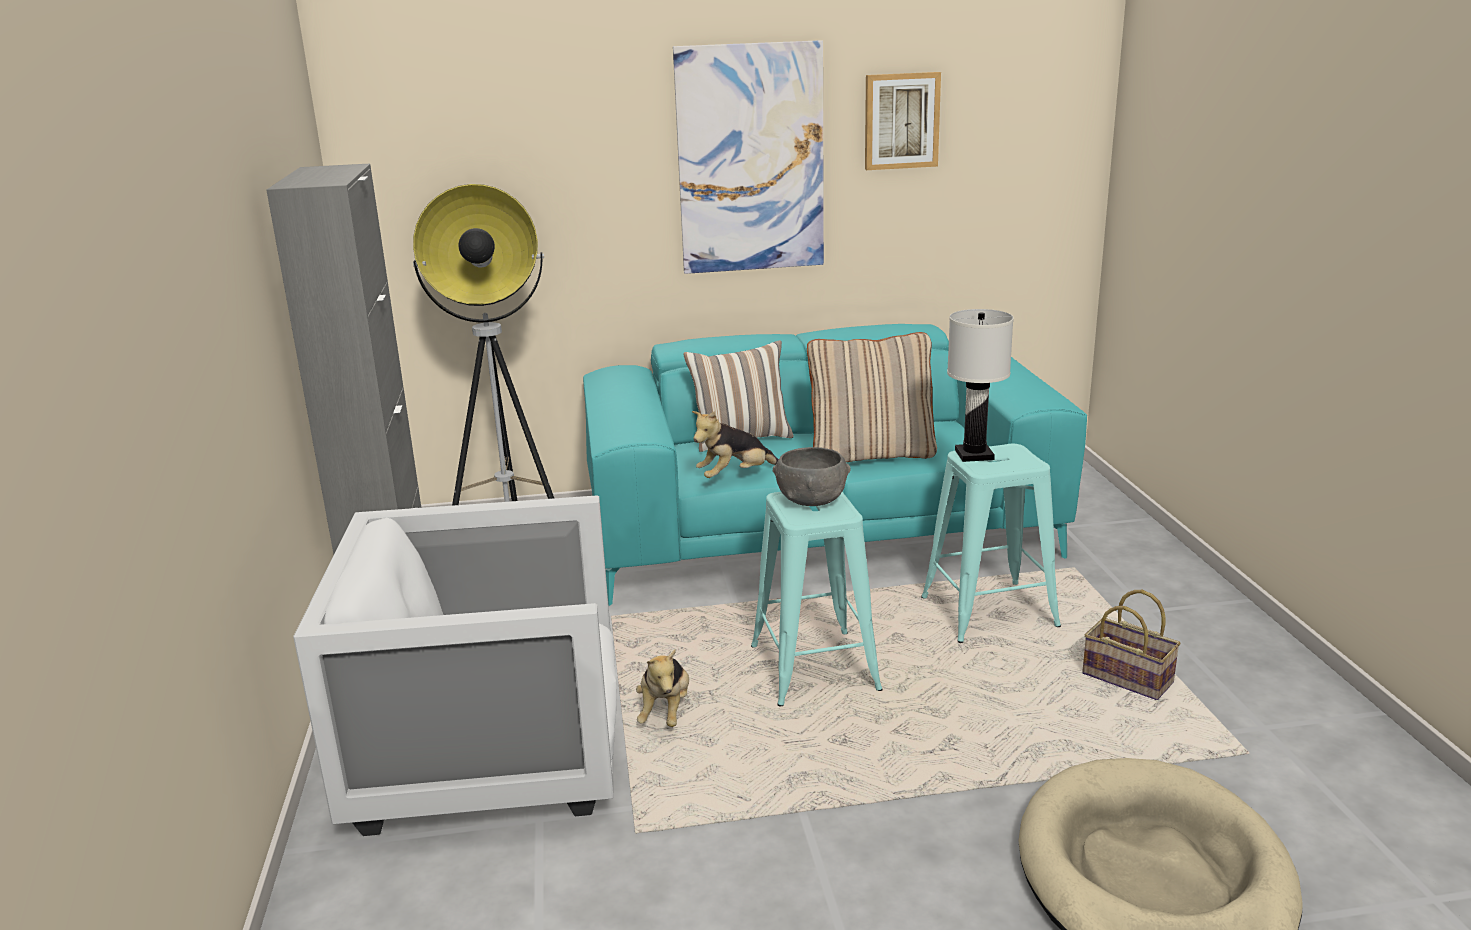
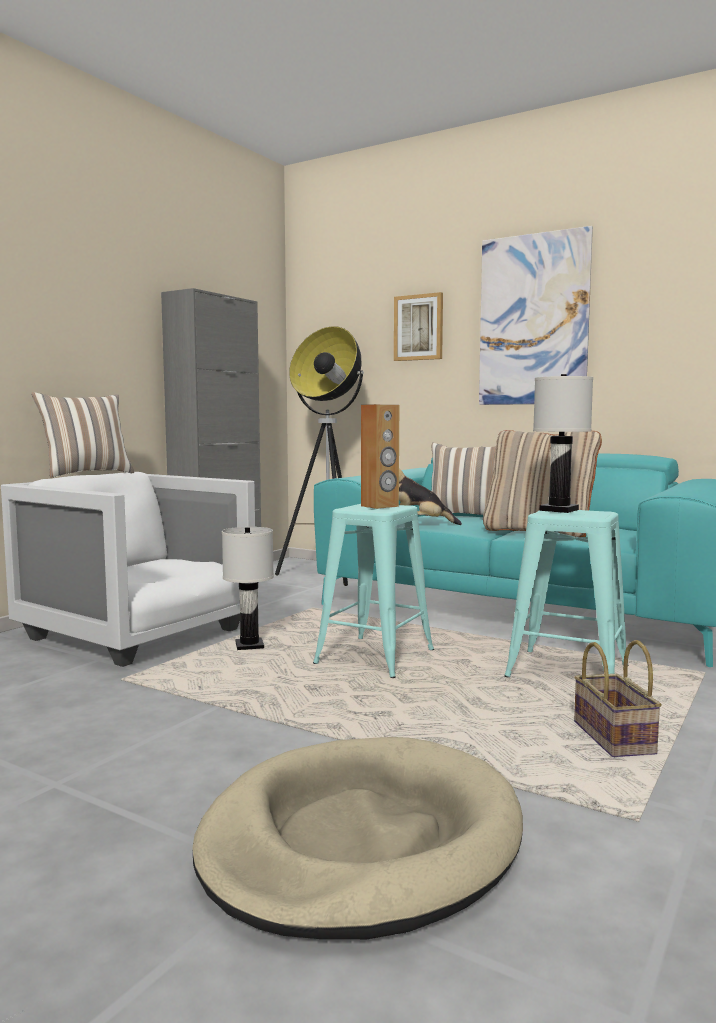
camera: 40 degrees right, 15 degrees down
(338, 557) = (86, 474): none -> pillow
(665, 712) = (250, 646): plush toy -> white table lamp
(811, 500) = (380, 506): grey bowl -> brown speaker
(901, 121) = (658, 285): picture -> picture (419, 327)

